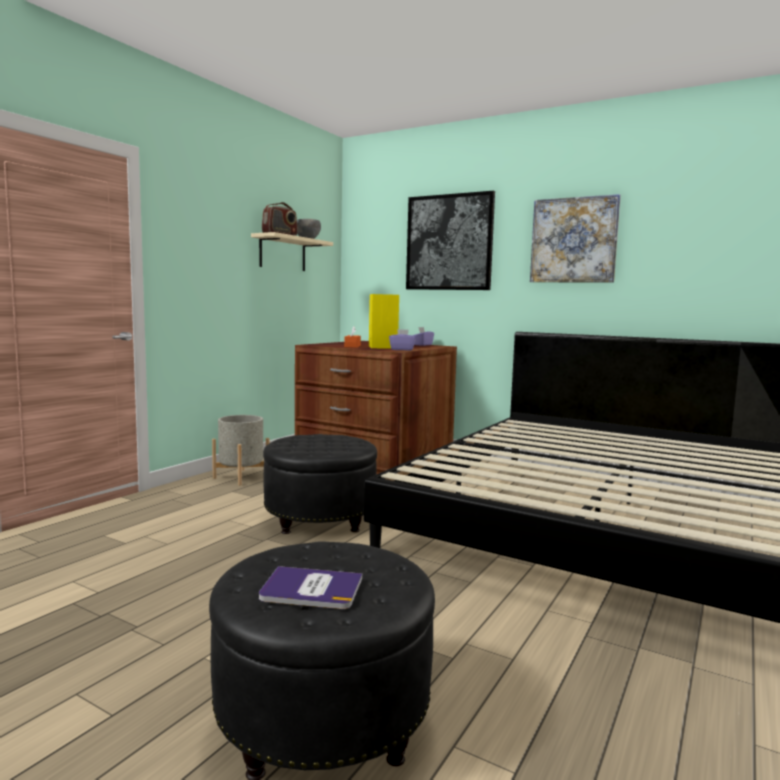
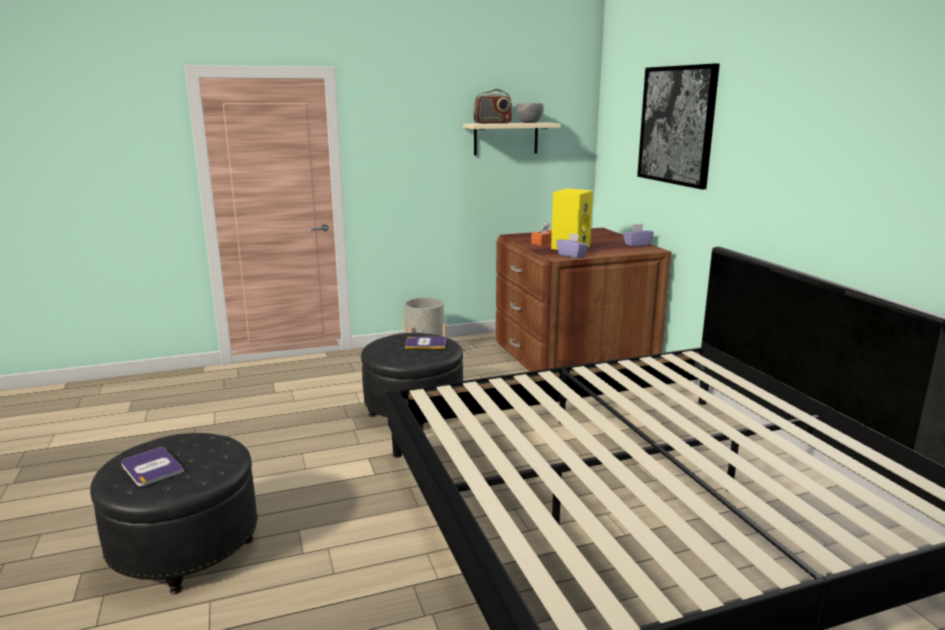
camera: 40 degrees right, 10 degrees up
(328, 439) = (426, 343): none -> book
(573, 240) = (787, 136): picture -> none

